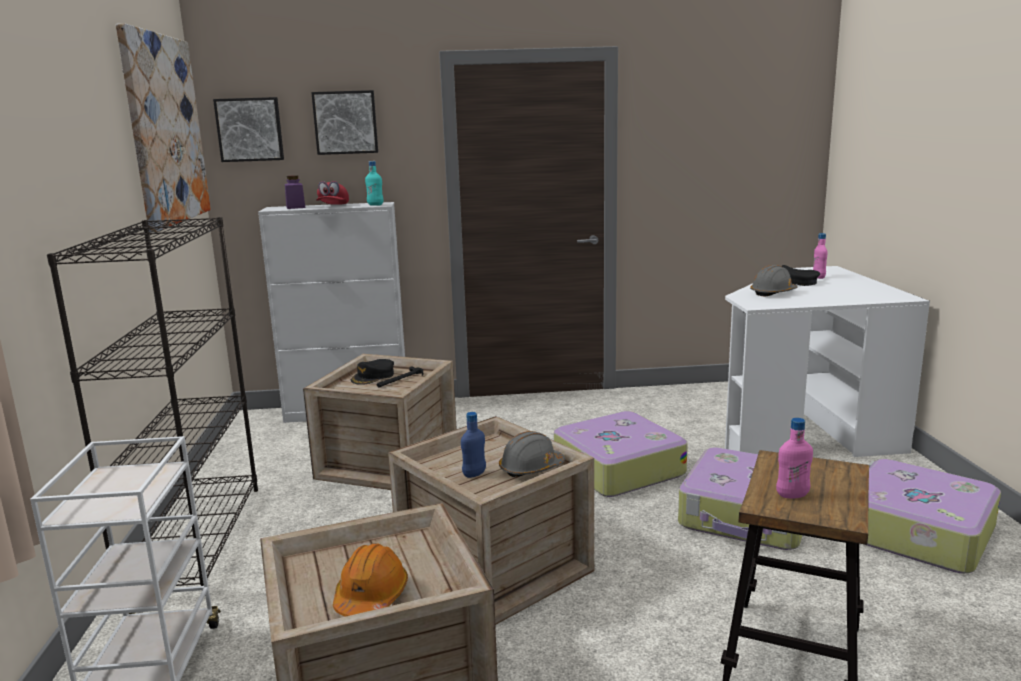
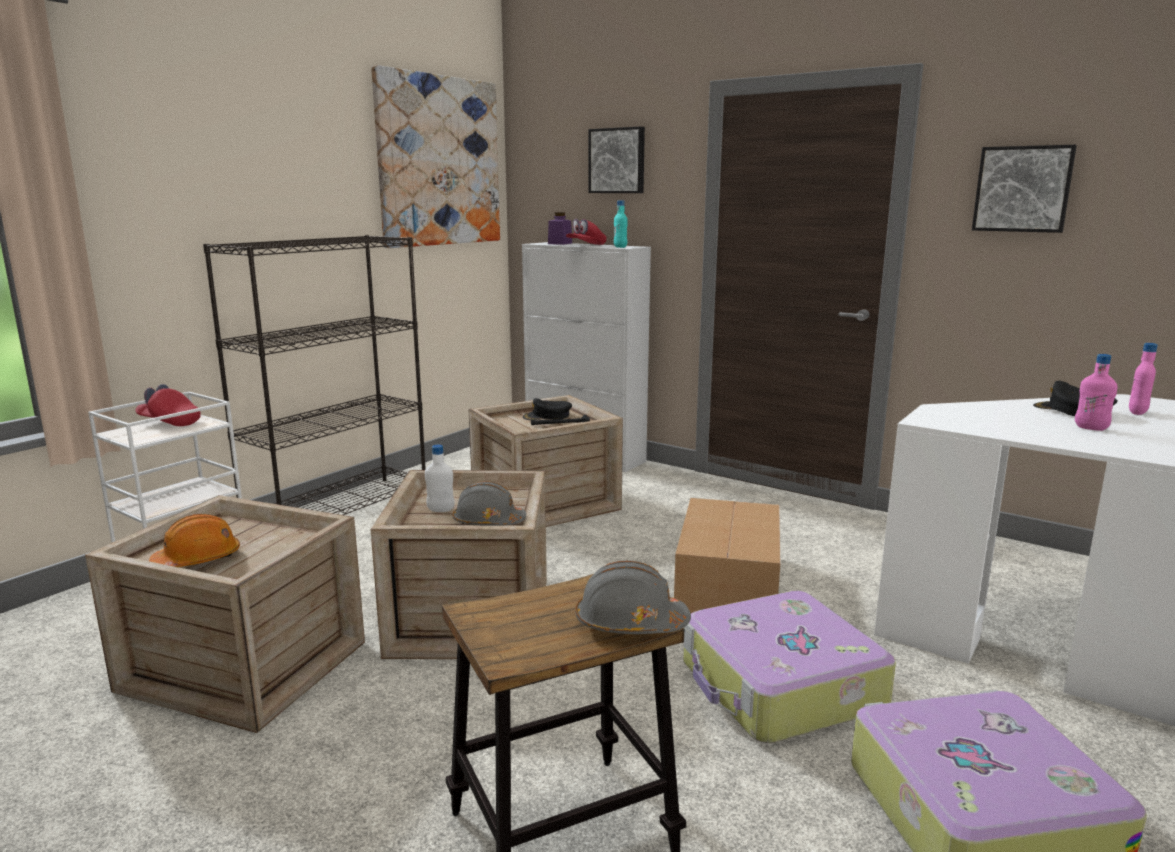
camera: 40 degrees right, 0 degrees up
(106, 483) = (169, 422): none -> red cap
(250, 129) = (541, 166): picture -> picture (1023, 189)
(474, 474) = (440, 510): blue bottle -> white bottle
(617, 468) = (726, 584): suitcase -> cardboard box
(773, 293) = (998, 414): grey hard hat -> grey hard hat (630, 623)
(792, 495) = (529, 617): pink bottle -> pink bottle (1091, 428)

